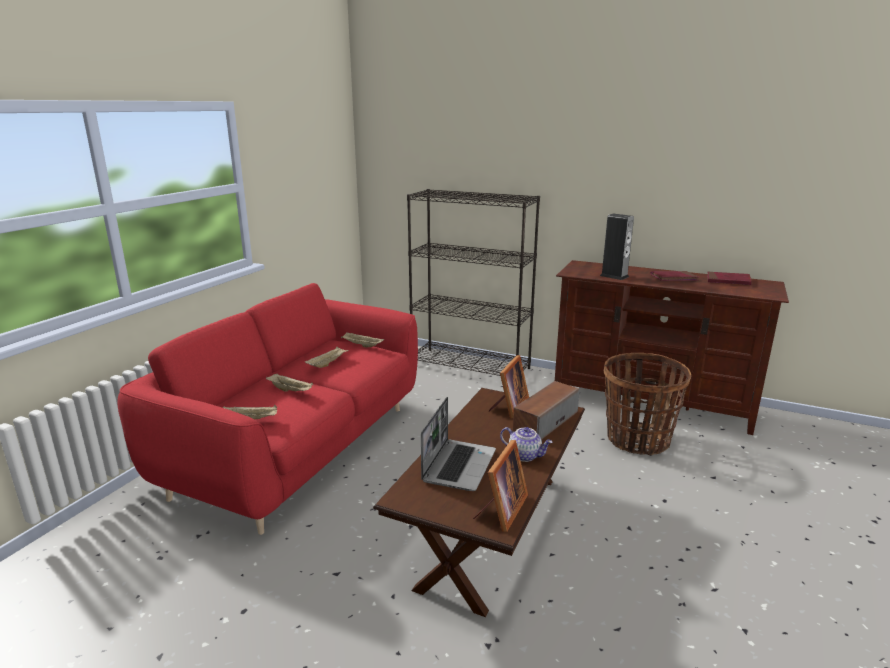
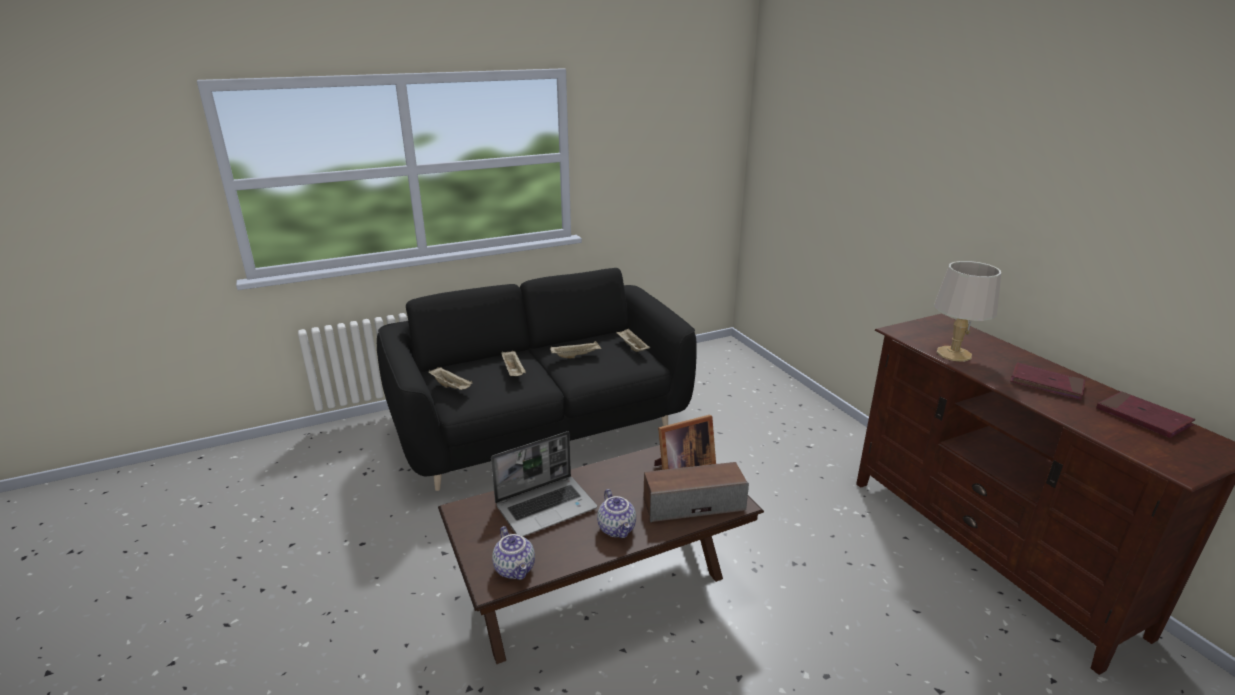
camera: 40 degrees right, 5 degrees up
(298, 449) = (541, 429): red sofa -> black sofa
(471, 366) = (802, 409): black bookcase -> none
(501, 511) = (516, 569): picture frame -> teapot
(614, 276) = (954, 353): speaker -> grey table lamp
(637, 440) = (894, 588): basket -> none

